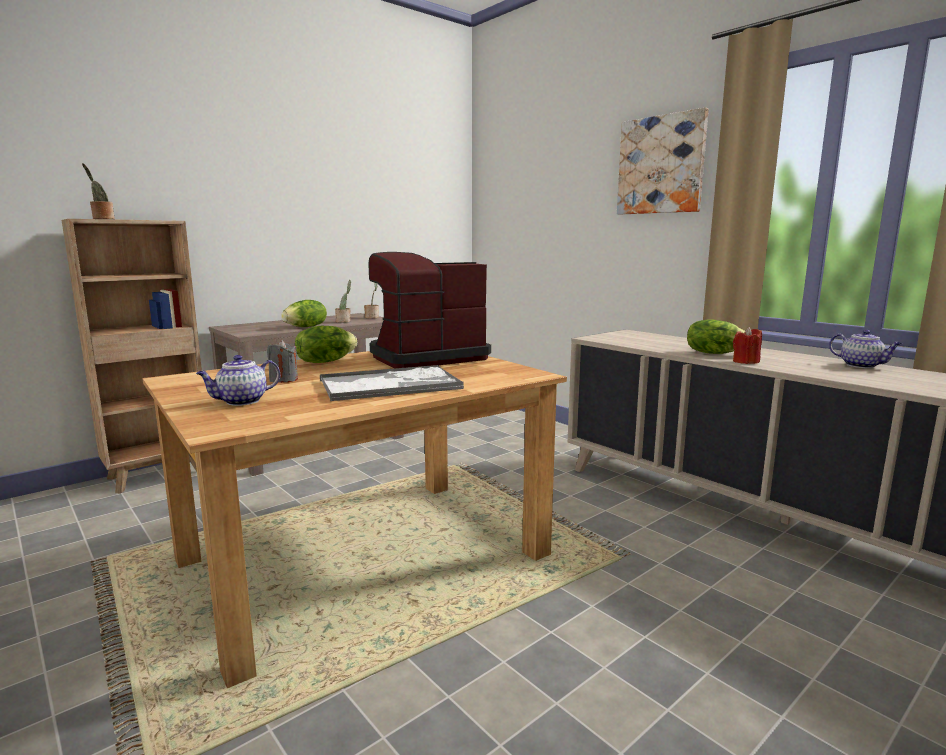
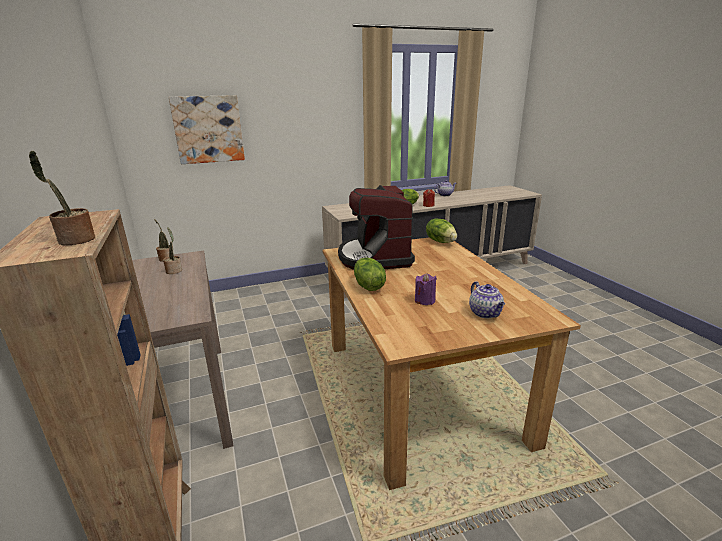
camera: 70 degrees left, 10 degrees up
(283, 379) = (425, 300): grey candle -> purple candle
(306, 327) = (187, 287): lettuce -> lettuce (441, 241)
(391, 385) = (452, 271): tray -> none
(661, 165) = (317, 98): picture -> picture (208, 129)

